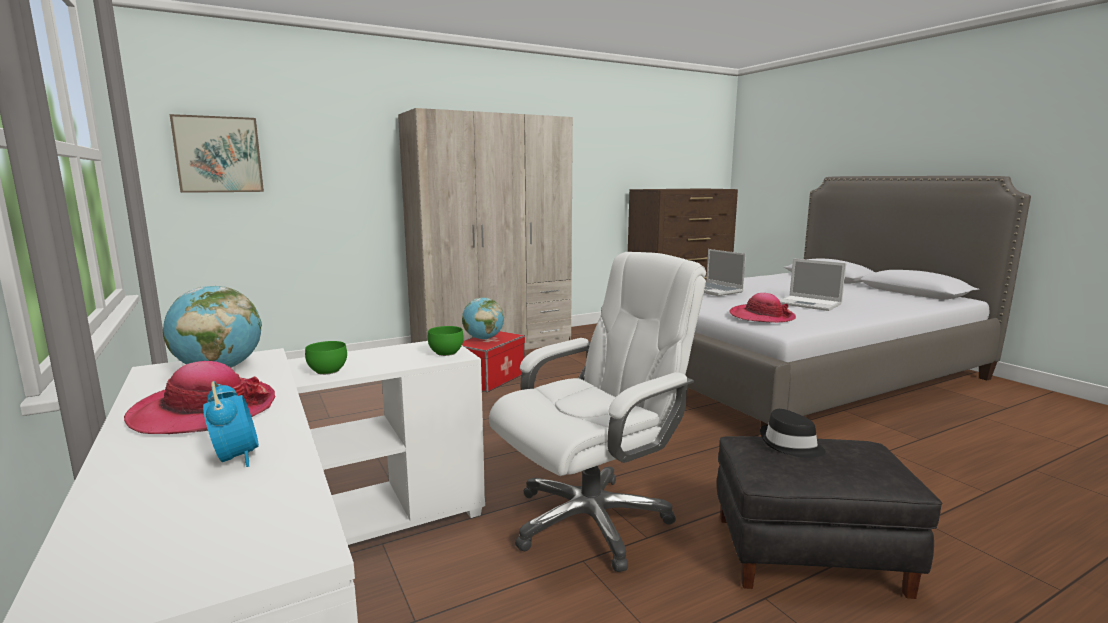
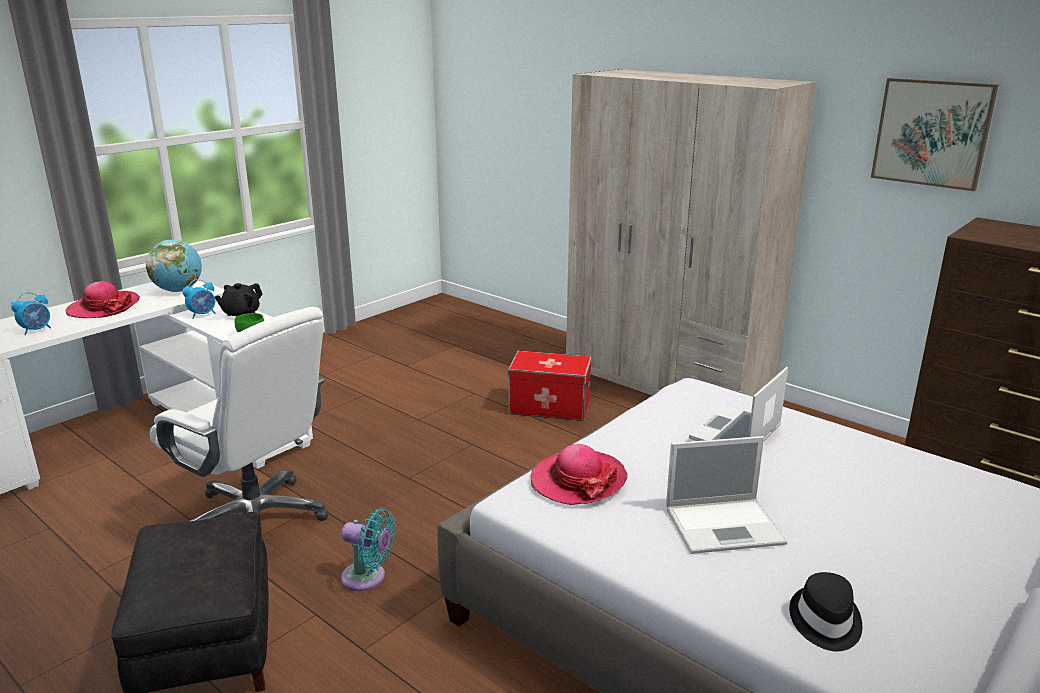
camera: 70 degrees right, 10 degrees up
(218, 154) = (479, 105): picture -> picture (932, 133)
(326, 371) = (203, 314): green bowl -> alarm clock
(360, 355) = (241, 314): none -> black teapot
(483, 338) = (549, 359): globe -> none
(712, 470) = (368, 578): none -> turquoise fan
(790, 445) = (217, 543): black hat -> black hat (825, 621)
(809, 304) = (726, 525): laptop -> laptop turned 120 degrees counterclockwise

